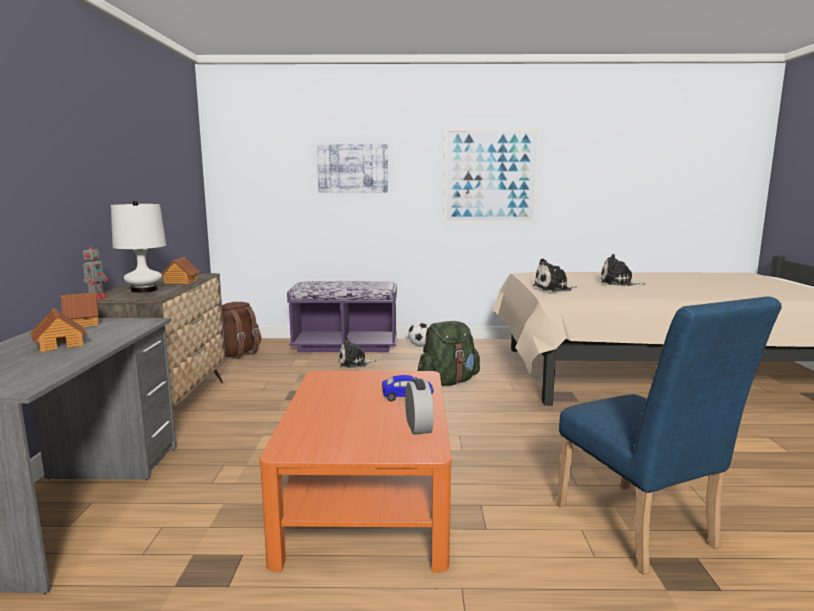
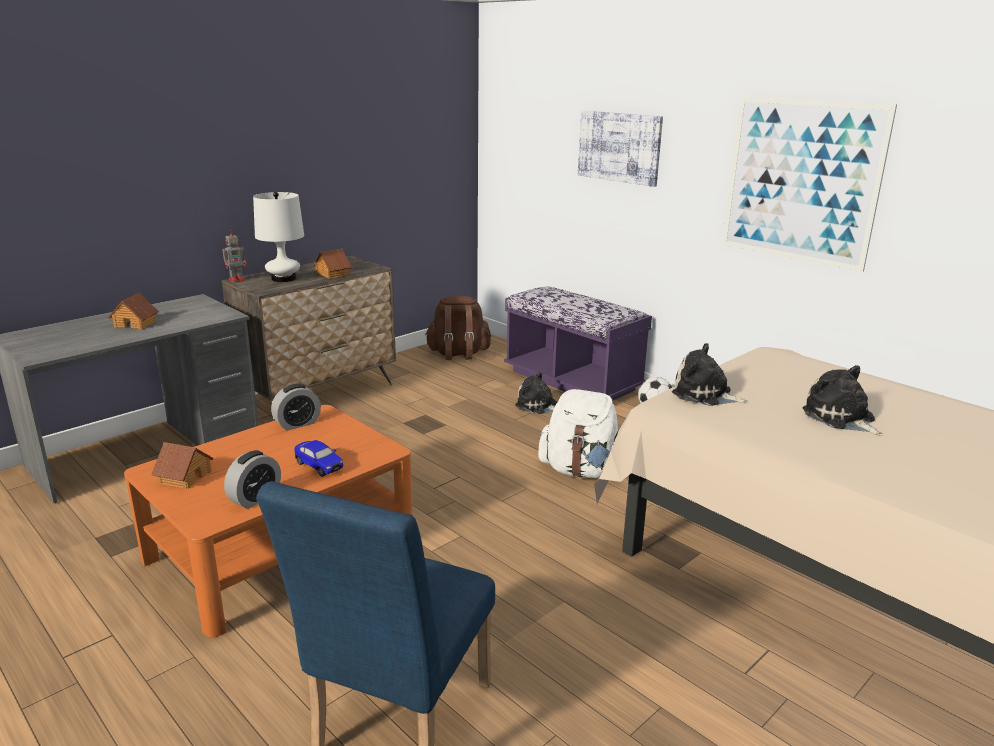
camera: 45 degrees right, 10 degrees up
(81, 323) = (194, 304): toy house -> toy house (184, 477)
(322, 385) = (297, 424): none -> alarm clock
(448, 382) = (582, 471): green backpack -> white backpack

